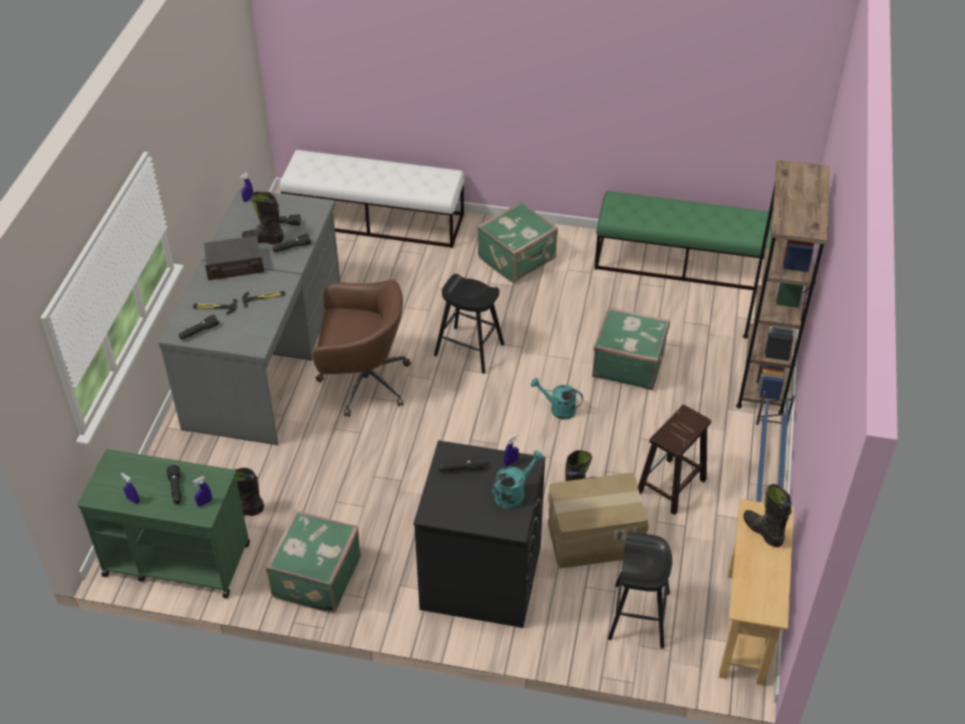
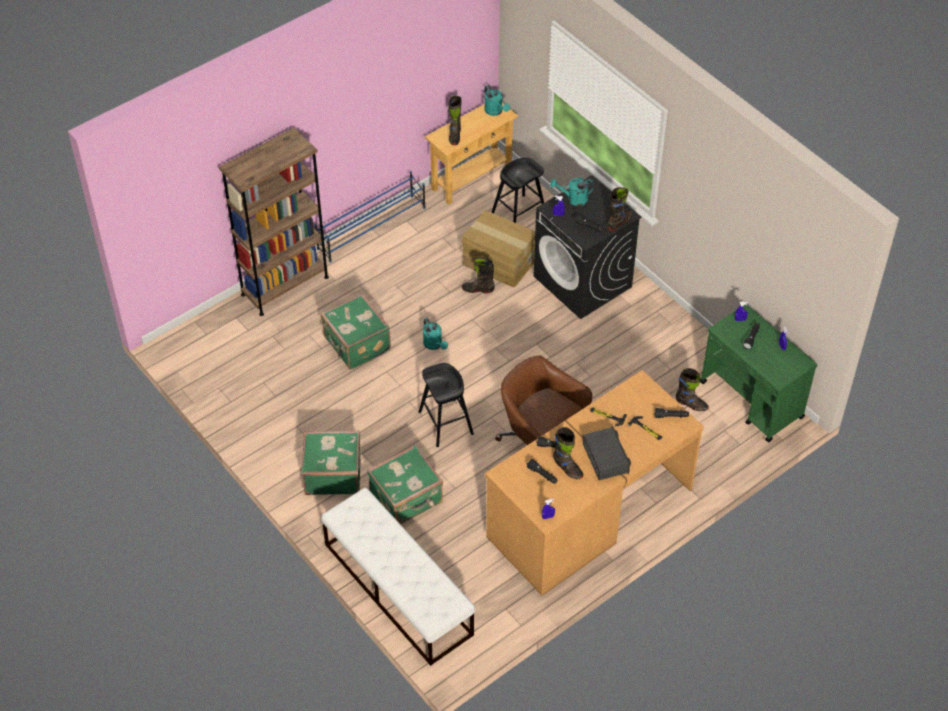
camera: 140 degrees left, 5 degrees up
(234, 265) = (606, 458): radio -> radio turned 45 degrees clockwise
(267, 356) = (588, 511): grey desk -> brown desk
(315, 577) = (676, 339): green suitcase -> green suitcase (407, 499)
(432, 499) = (619, 222): none -> black boot
(671, 486) = (424, 261): brown stool -> none
(686, 263) = (224, 389): green bench -> none
(761, 603) = (495, 111): none -> turquoise watering can

